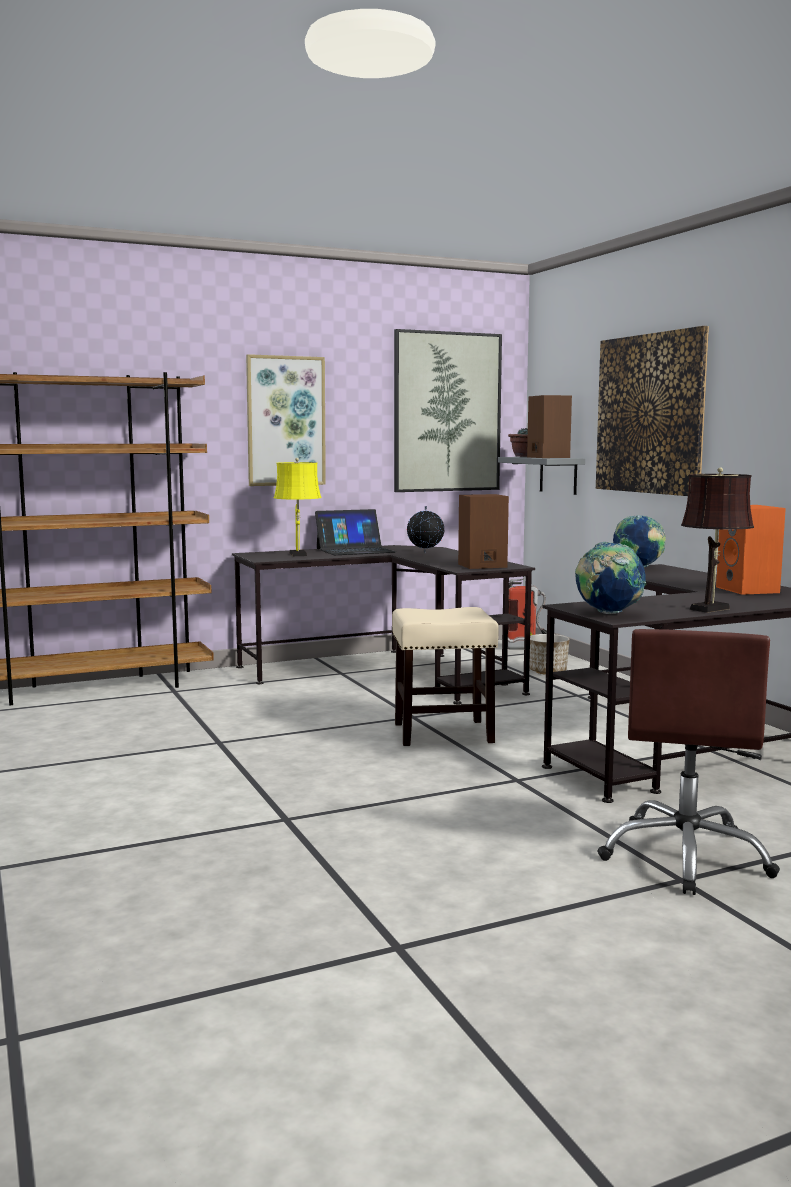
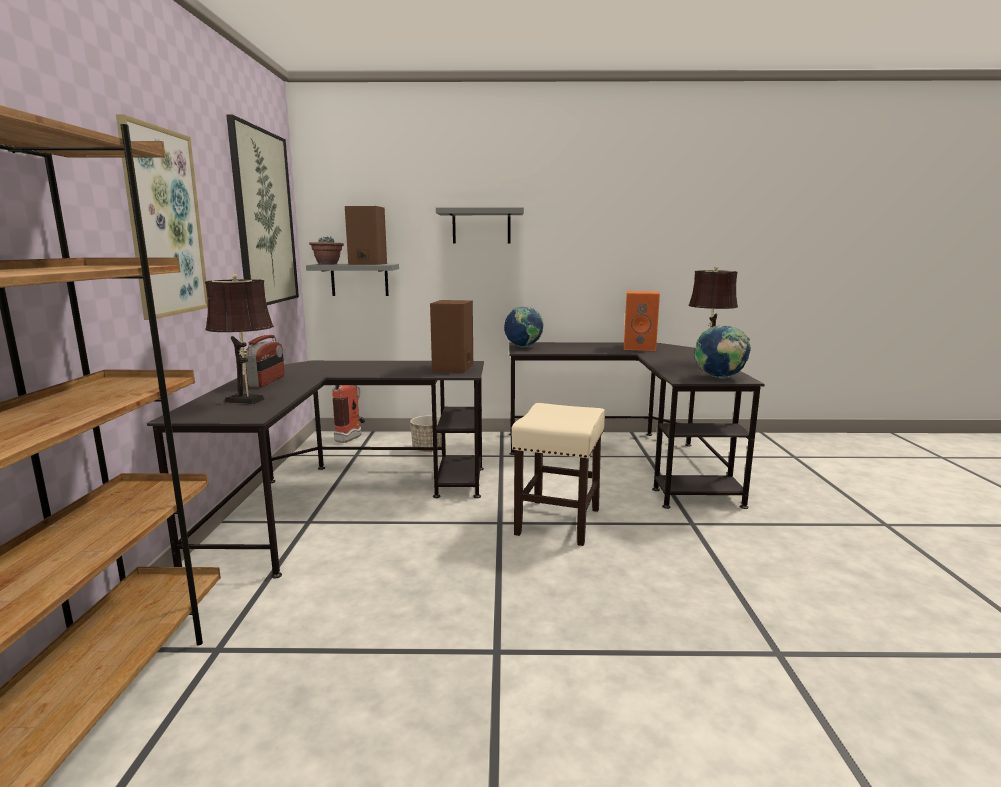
camera: 65 degrees left, 5 degrees up
(298, 555) = (247, 401): yellow table lamp -> brown table lamp
(355, 550) = (267, 381): laptop -> radio
(425, 553) = (344, 369): globe -> none
(650, 414) = (481, 226): picture -> grey shelf
(686, 856) = (846, 513): brown office chair -> none

